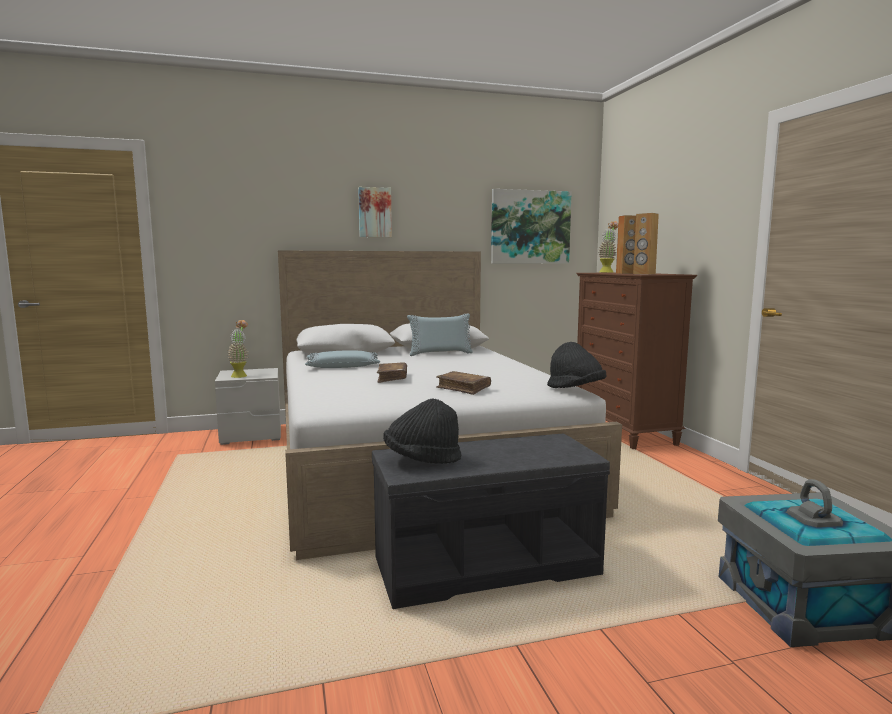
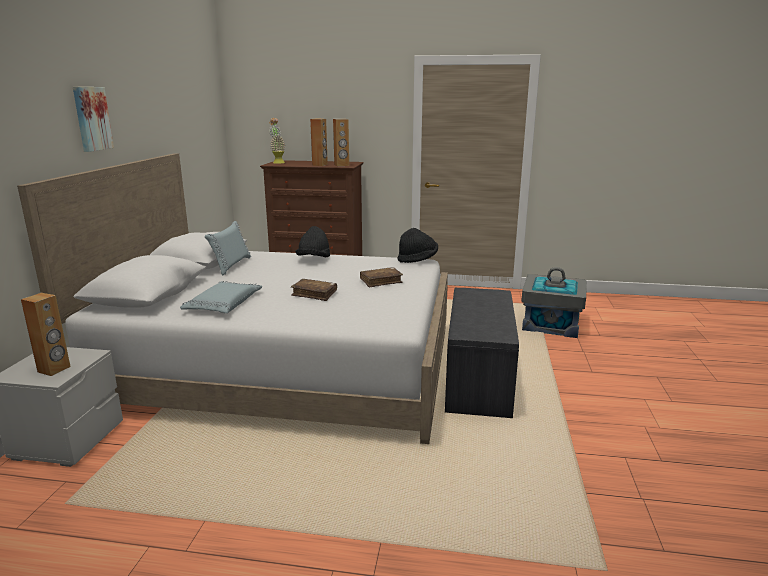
camera: 65 degrees left, 10 degrees up
(240, 375) = (54, 369): potted plant -> brown speaker
(422, 459) = (481, 328): black hat -> black hat (314, 259)
(530, 227) = (194, 122): picture -> none

